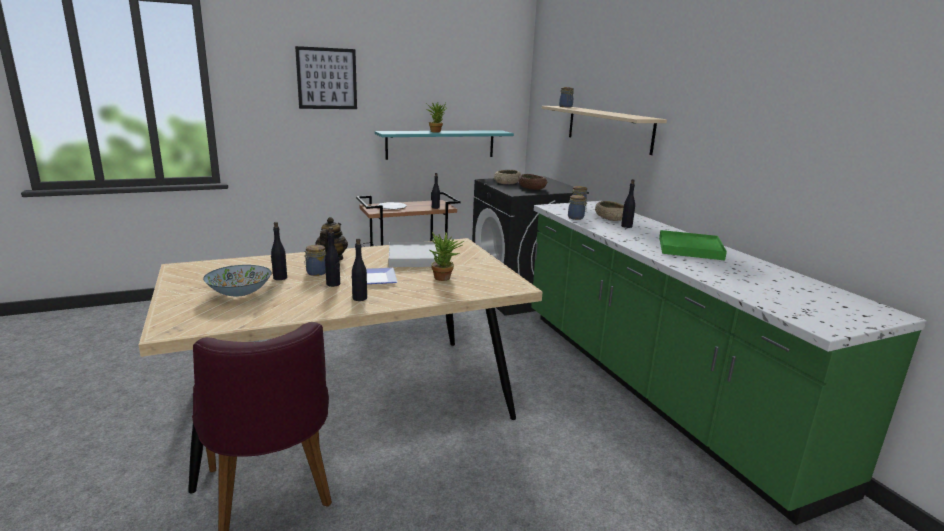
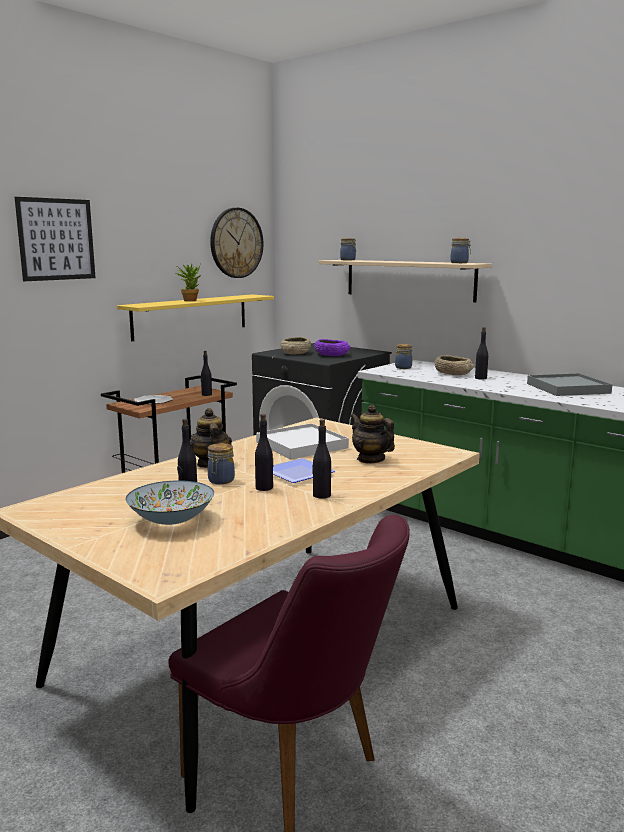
camera: 25 degrees left, 5 degrees down
(441, 144) = (191, 316): turquoise shelf -> yellow shelf
(445, 279) = (371, 459): potted plant -> teapot
(489, 86) = (236, 243): none -> wall clock
(532, 188) = (331, 355): brown bowl -> purple bowl
(576, 218) = (423, 377): jar -> jar (460, 263)
(690, 248) = (567, 388): green tray -> grey tray

